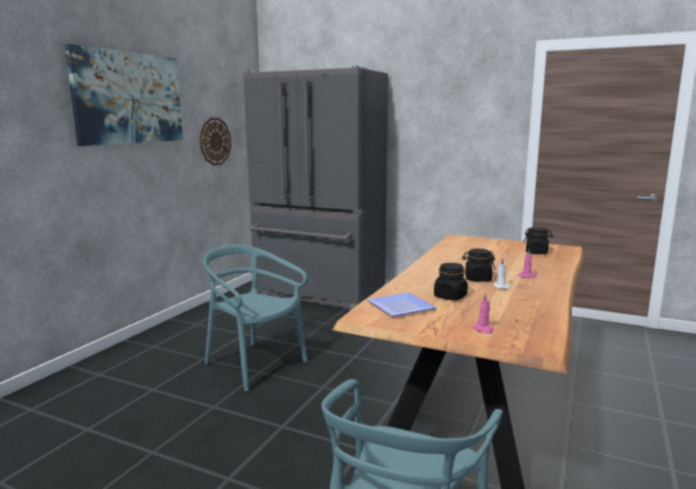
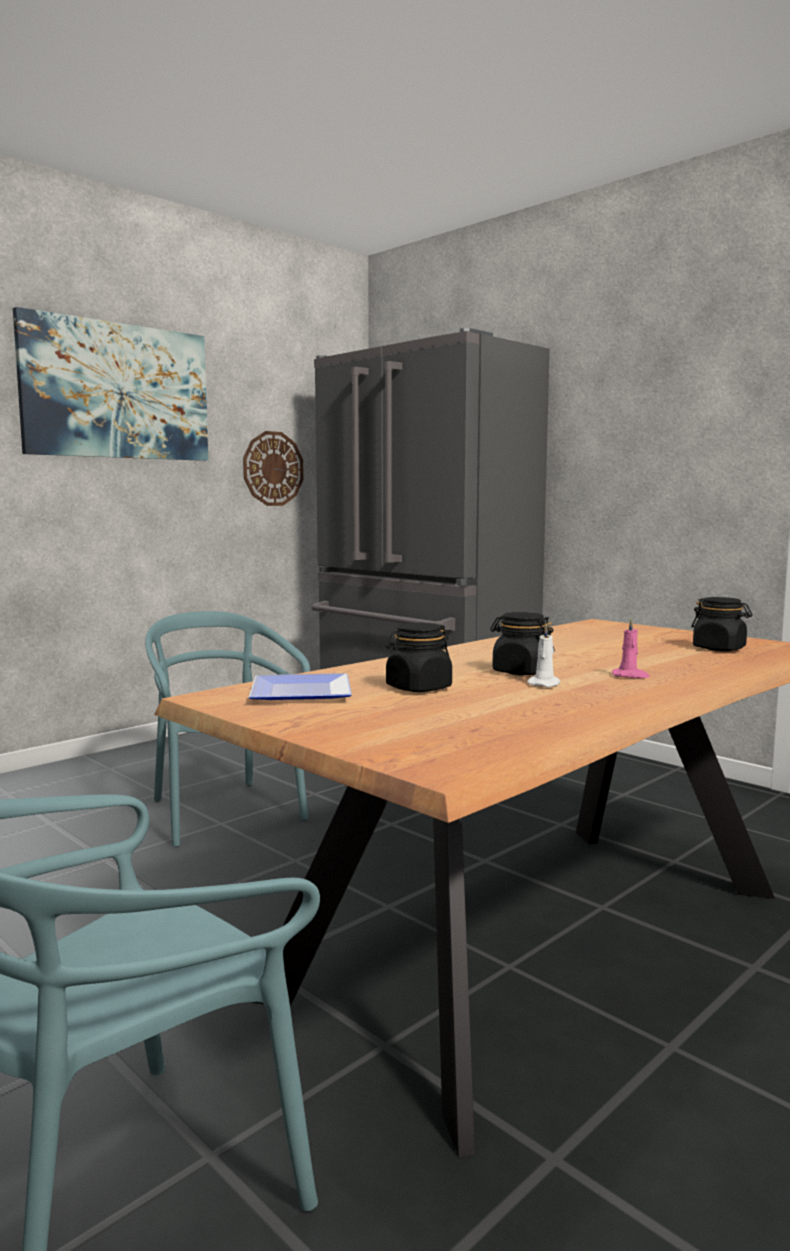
camera: 20 degrees right, 5 degrees down
(483, 329) = (384, 733): pink candle -> none

